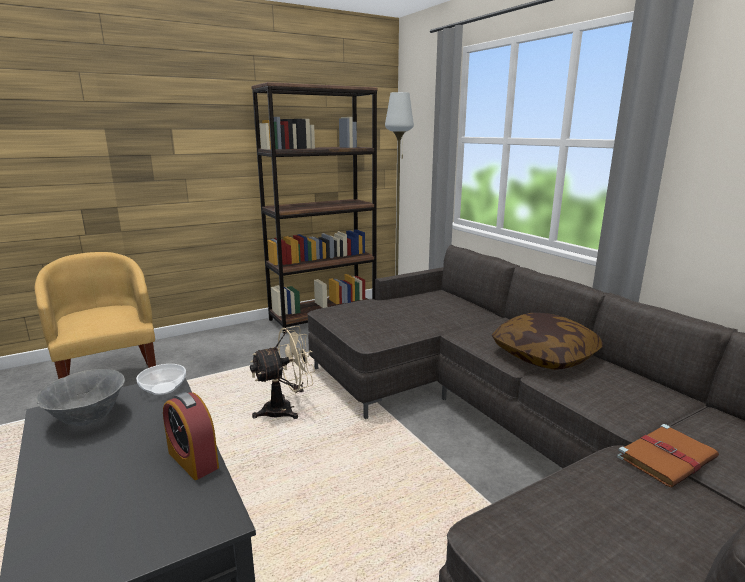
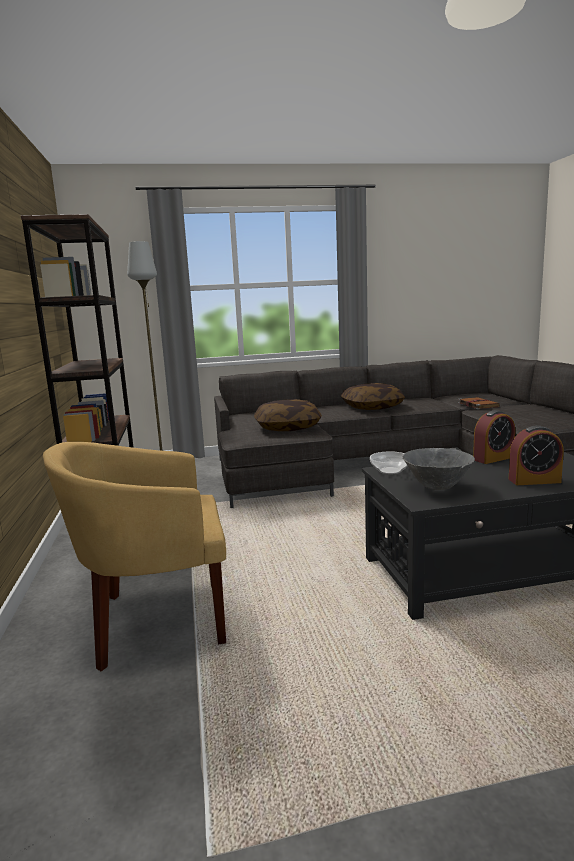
camera: 70 degrees left, 5 degrees down
(70, 494) = (534, 481): none -> alarm clock
(285, 409) = (297, 522): beige fan -> none
(384, 321) = (288, 427): none -> pillow

